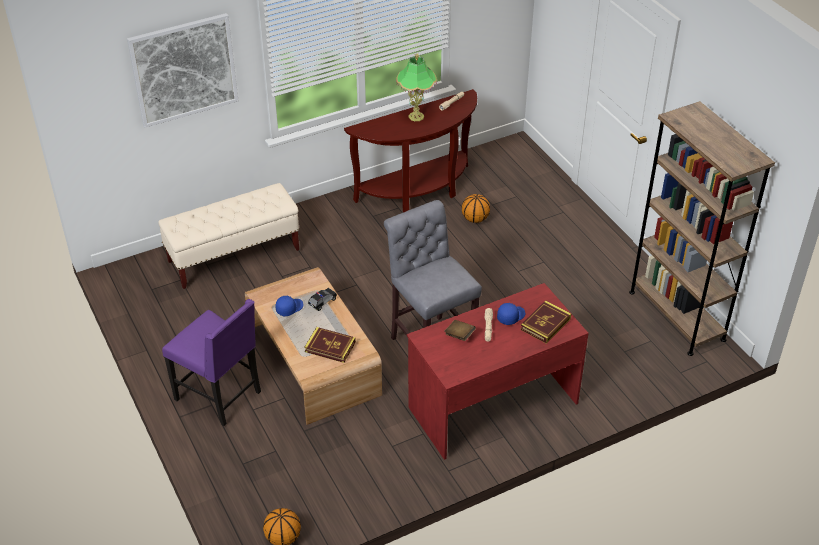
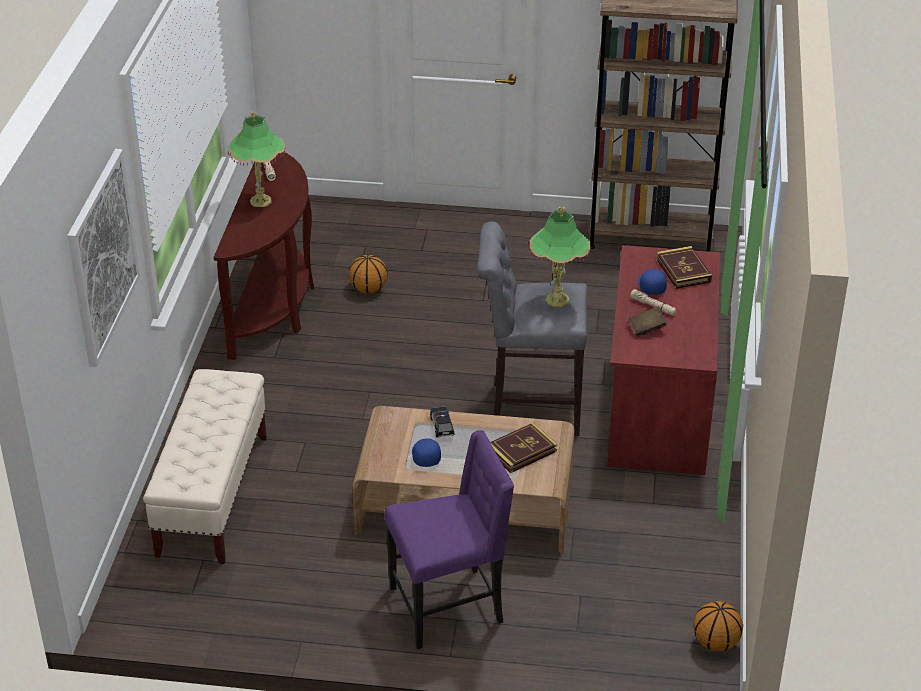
camera: 55 degrees left, 5 degrees down
(443, 279) = (557, 300): none -> table lamp

